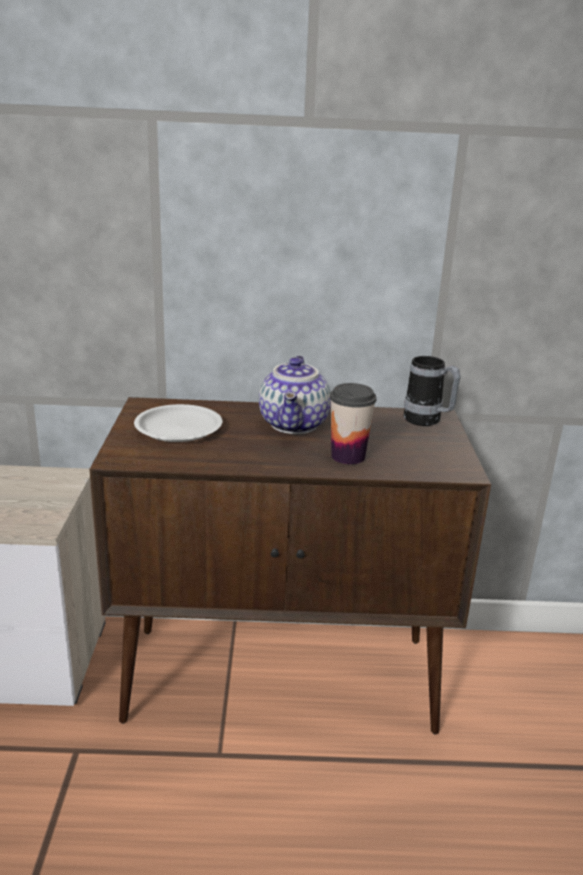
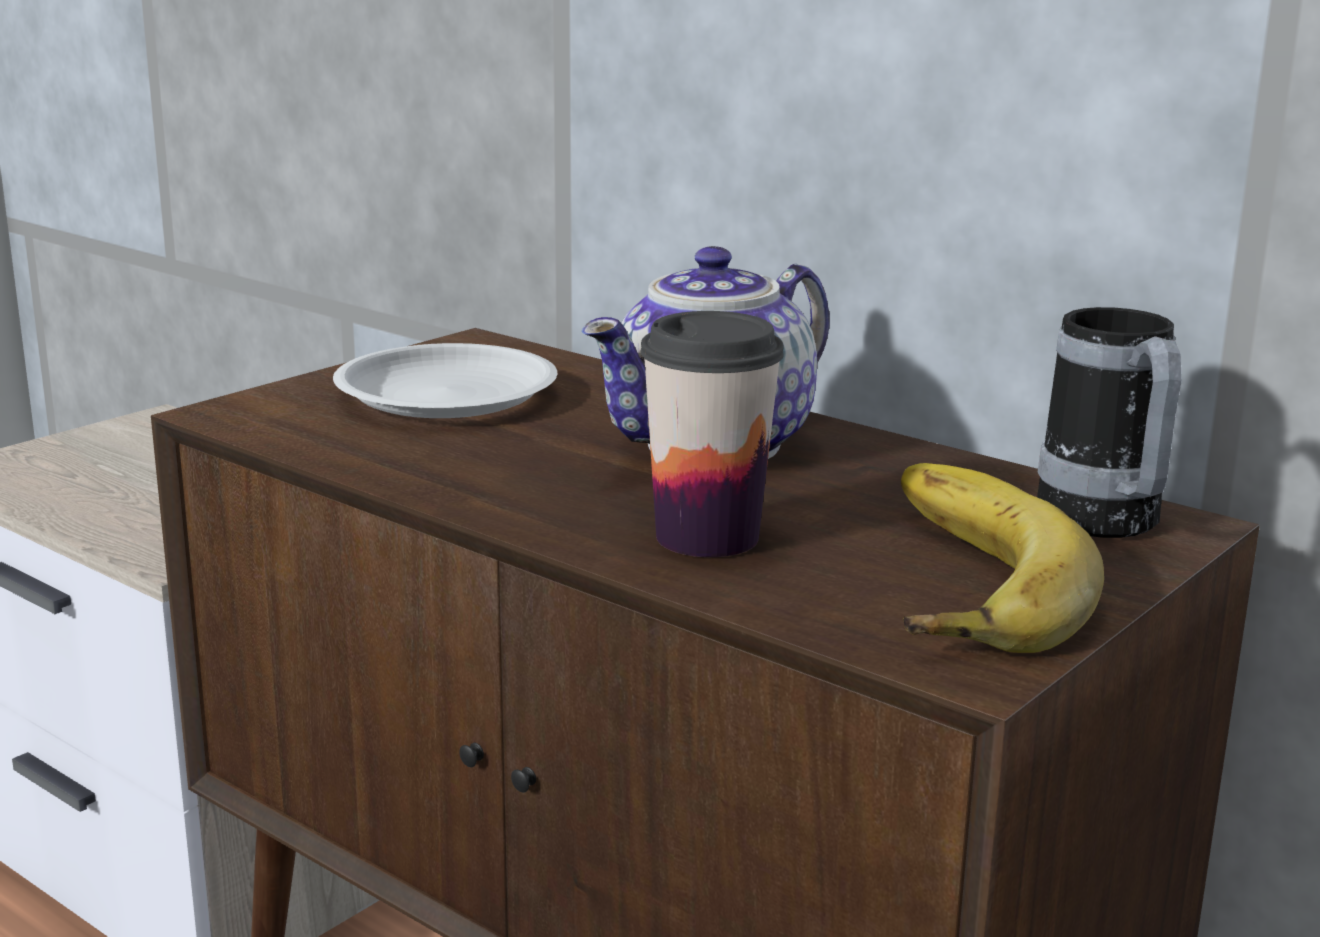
camera: 40 degrees right, 5 degrees down
(422, 450) = (950, 580): none -> banana

